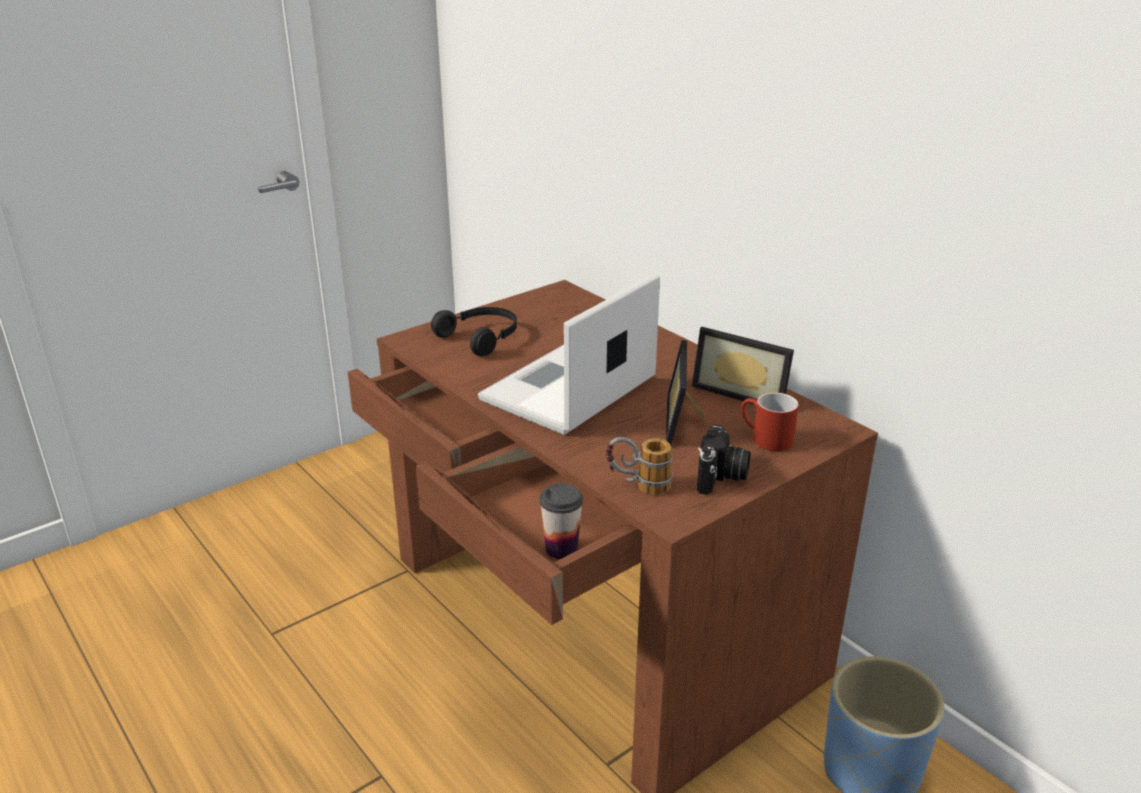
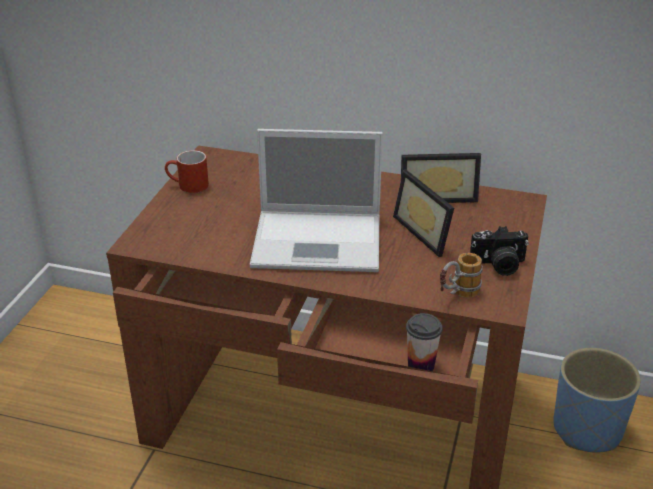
camera: 35 degrees left, 5 degrees up
(481, 338) = (197, 220): black headphones -> none
(567, 391) = (320, 241): laptop -> laptop turned 90 degrees counterclockwise
(721, 477) = (498, 265): camera -> camera turned 105 degrees clockwise
(764, 439) = (491, 226): red mug -> red mug (187, 186)

